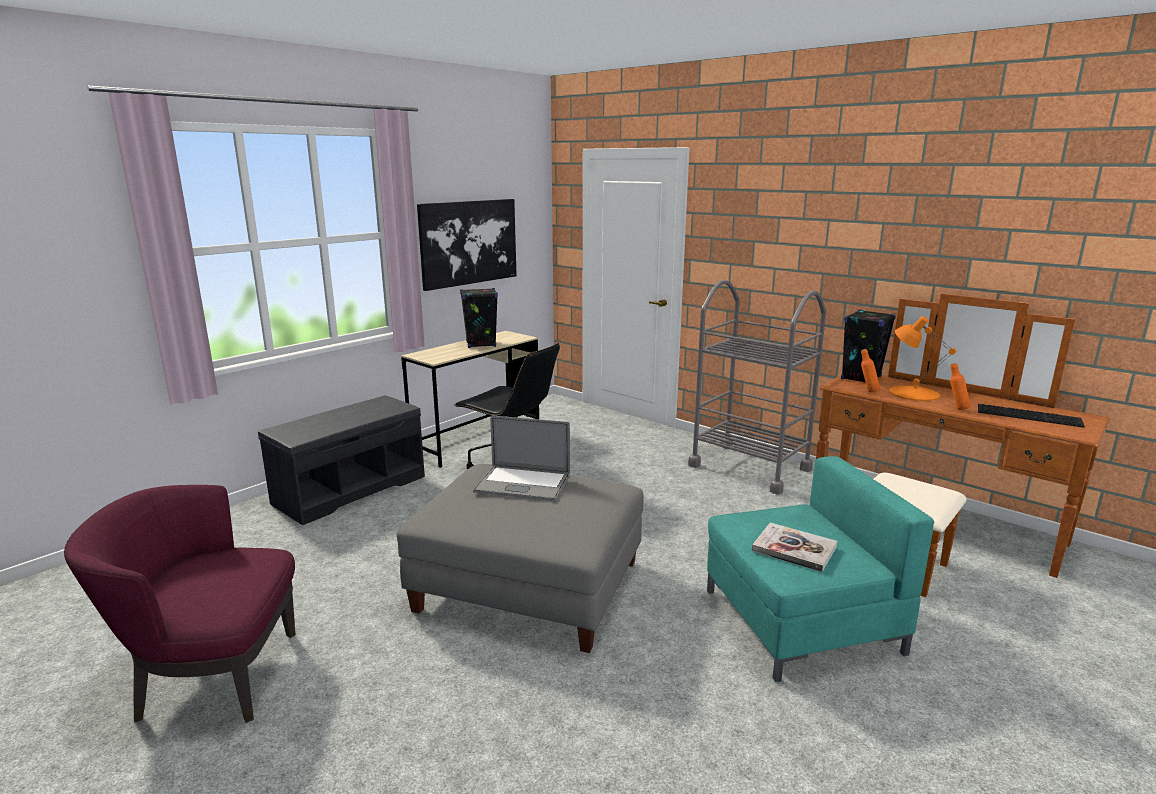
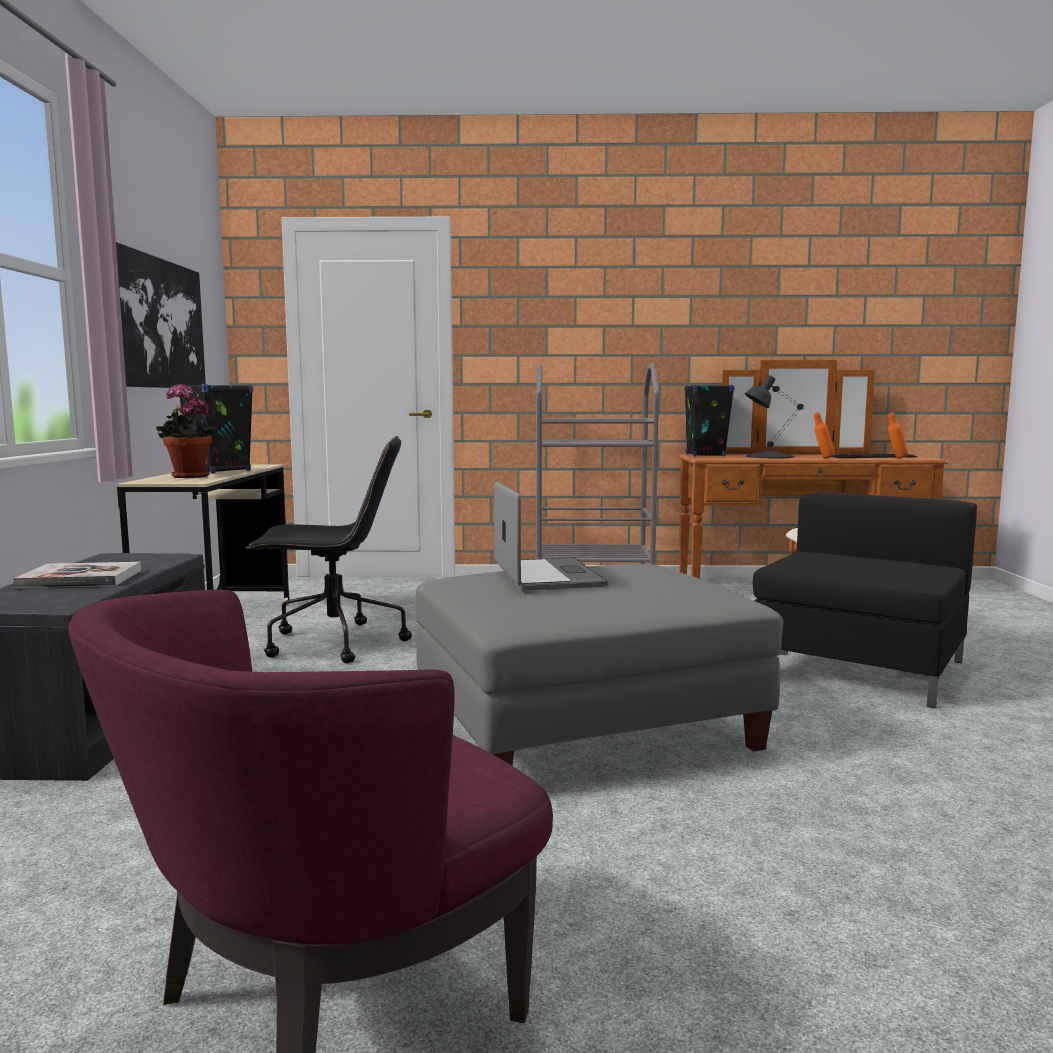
camera: 40 degrees left, 10 degrees down
(446, 352) = (188, 477): none -> potted plant
(522, 484) = (547, 575): laptop -> laptop turned 75 degrees counterclockwise
(794, 549) = (874, 569): book -> book (80, 579)
(798, 620) = (857, 667): turquoise armchair -> black armchair
(867, 391) = (736, 458): orange bottle -> orange bottle (896, 458)
(913, 393) = (768, 456): orange table lamp -> black table lamp

